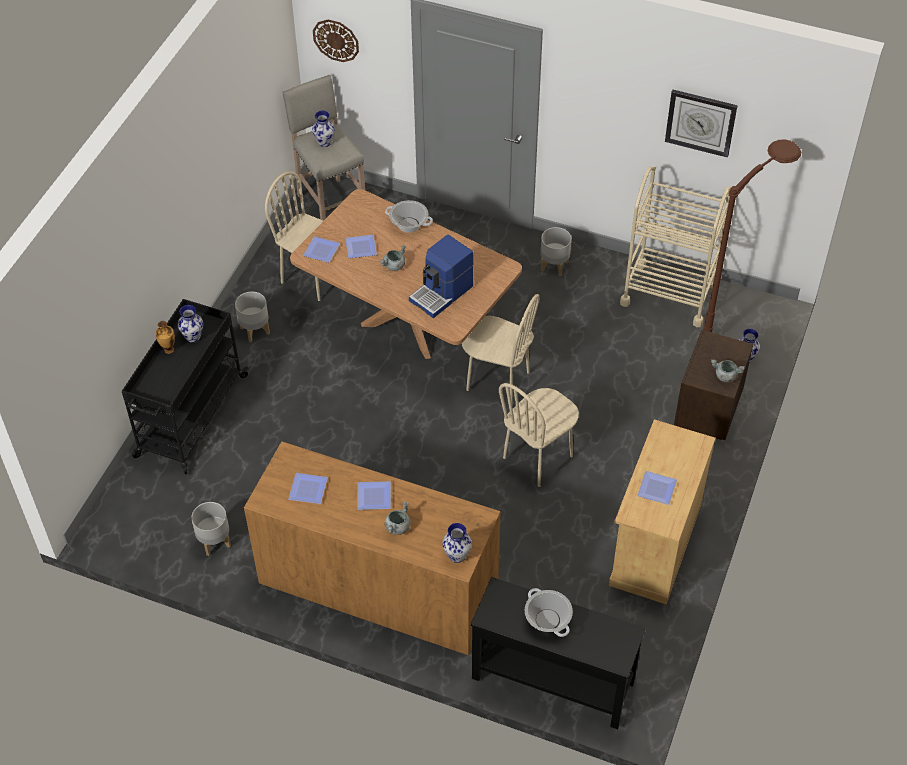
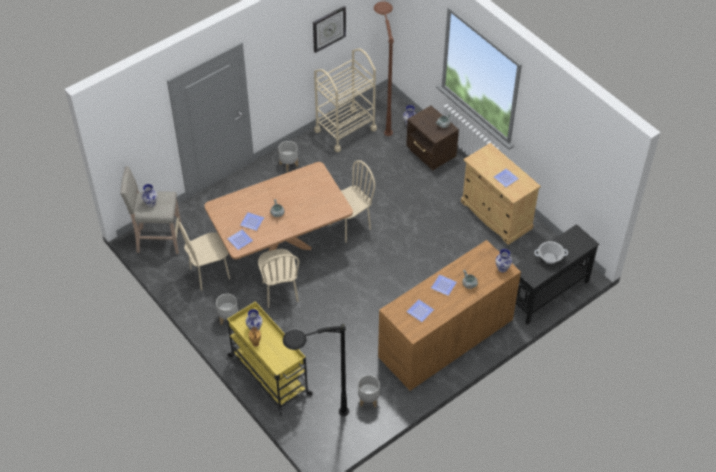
camera: 60 degrees left, 0 degrees up
(143, 497) = (313, 422): none -> black floor lamp
(190, 417) = (270, 376): black cart -> yellow cart
(336, 40) = (126, 141): wall clock -> none
(409, 225) = (252, 194): cooking pot -> none
(442, 293) = (314, 202): coffee machine -> none
(538, 457) = (412, 234): beige chair -> beige chair (280, 292)

